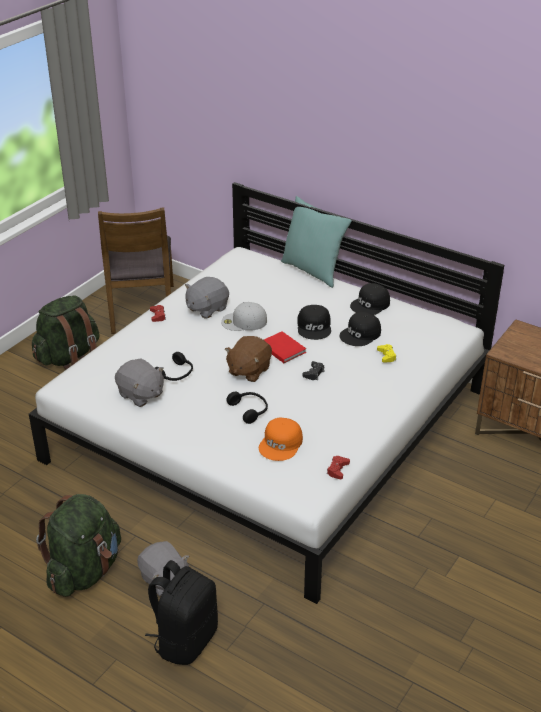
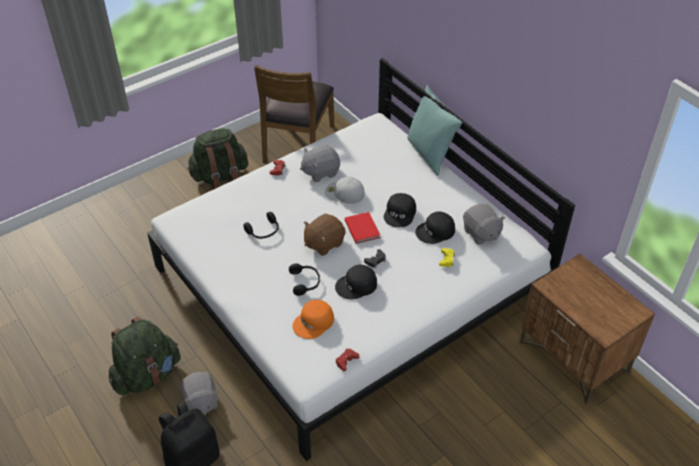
camera: 20 degrees right, 10 degrees up
(141, 395) = (227, 243): grey plush toy -> grey plush toy (481, 233)
(370, 305) = (461, 202): black cap -> black cap (356, 286)

